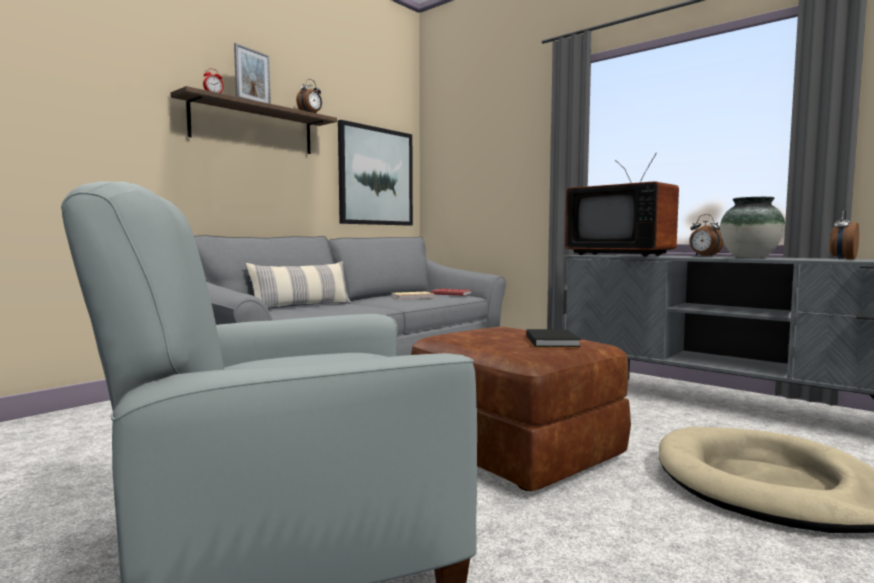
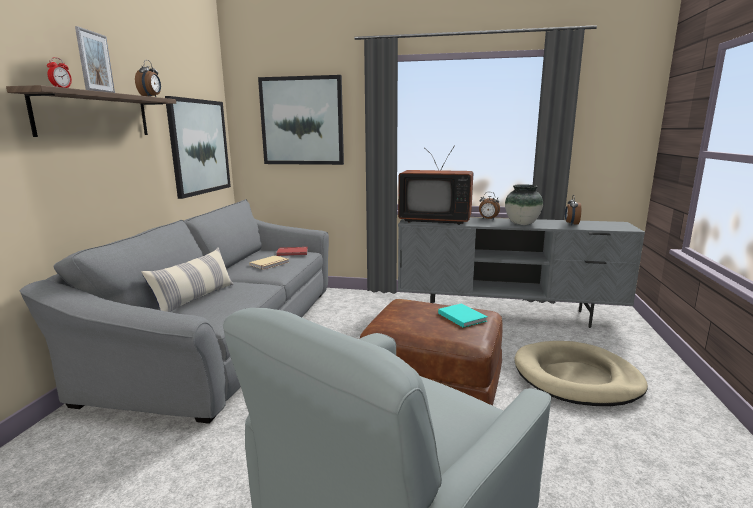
camera: 30 degrees left, 10 degrees up
(488, 148) = (302, 121): none -> picture
(552, 341) = (462, 316): black book -> turquoise book

